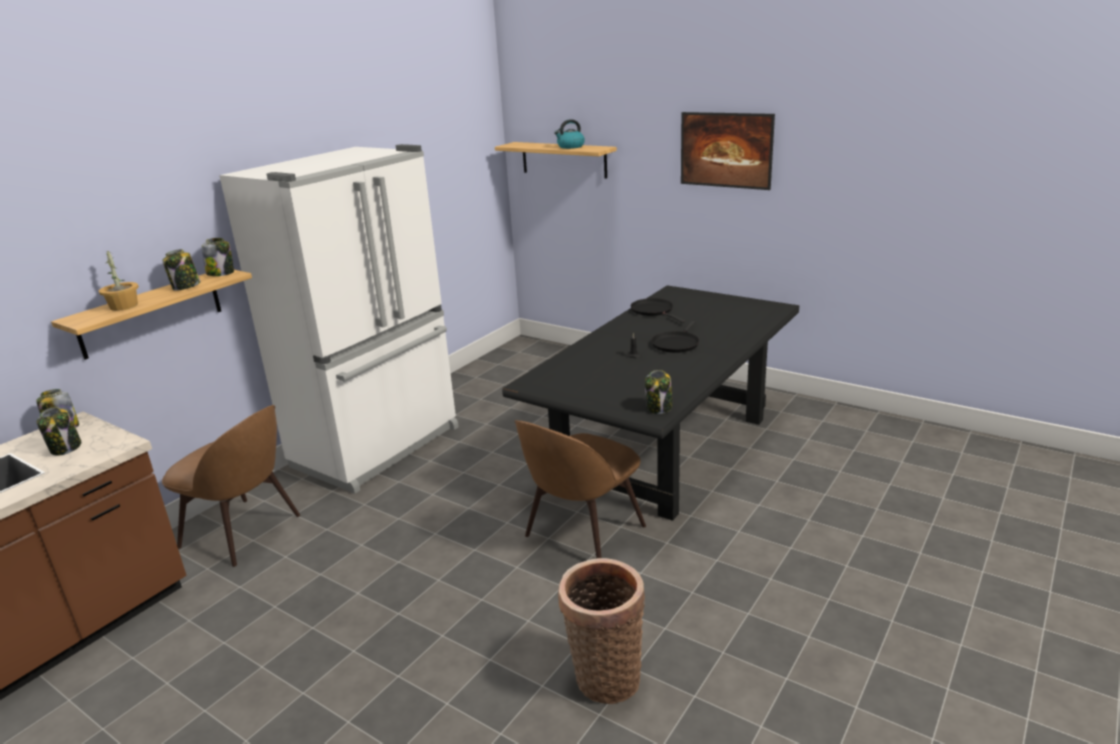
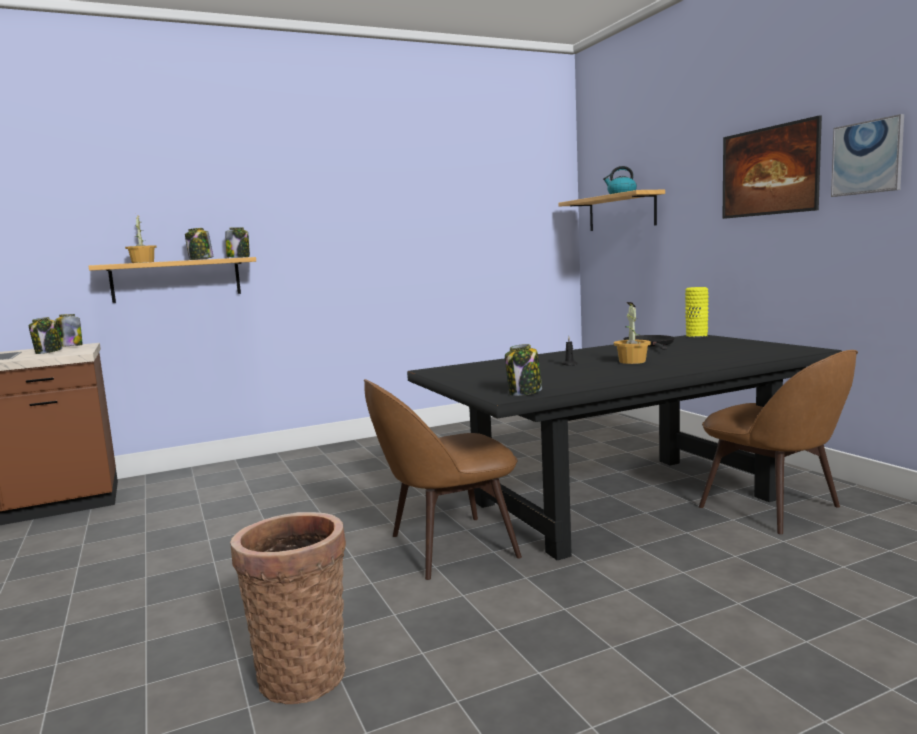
camera: 30 degrees right, 15 degrees down
(244, 532) = (198, 483): brown chair -> brown chair (774, 508)
(379, 447) = (364, 453): white fridge -> none
(671, 290) = (696, 335): none -> yellow vase
(676, 344) = (631, 361): black frying pan -> potted plant
(812, 155) = (867, 157): none -> picture

